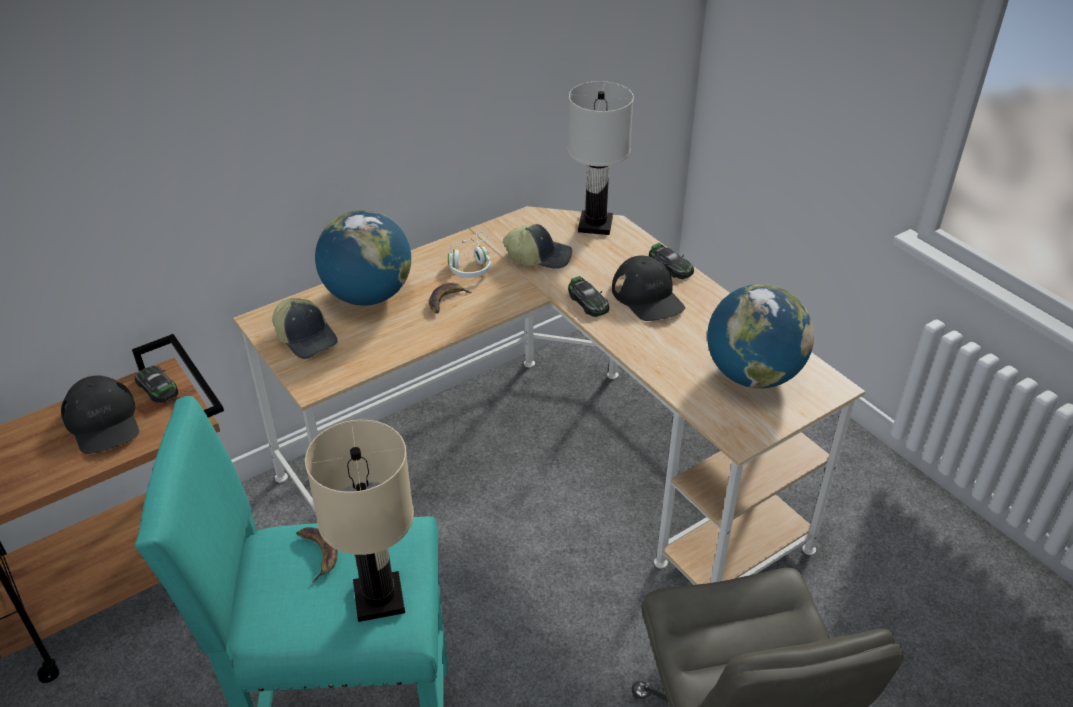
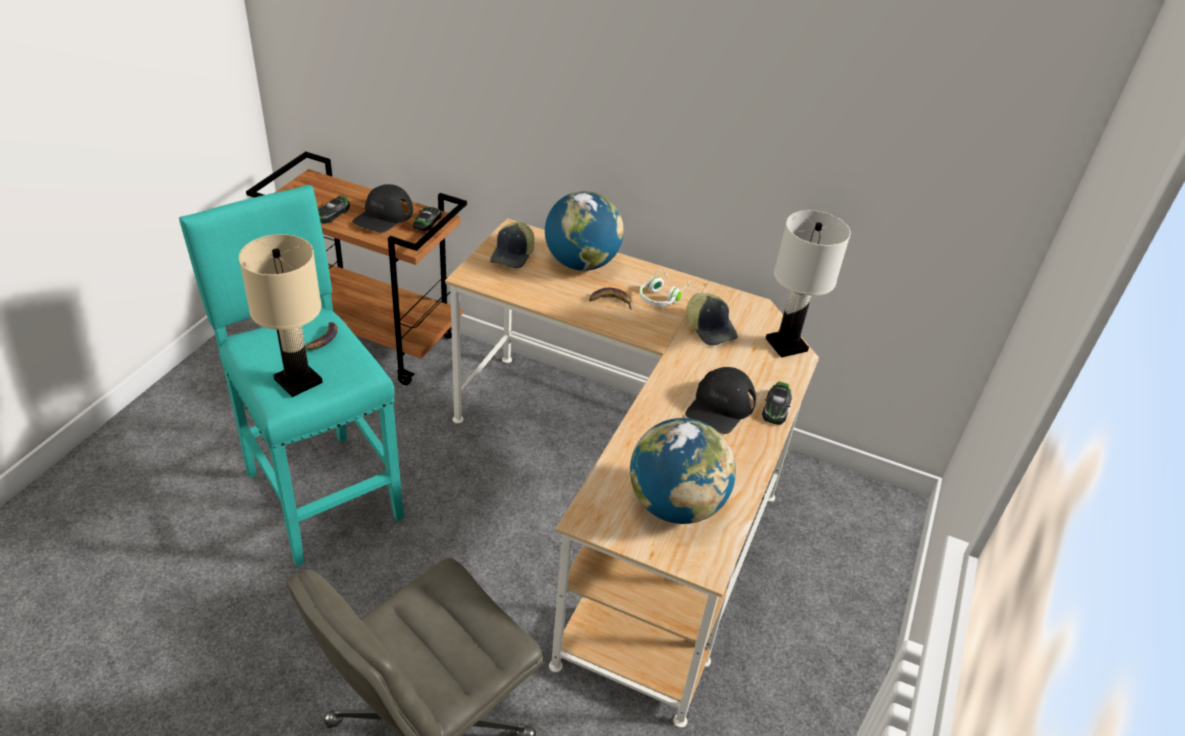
camera: 55 degrees right, 0 degrees up
(587, 301) = (679, 374): toy car -> toy car (332, 214)

